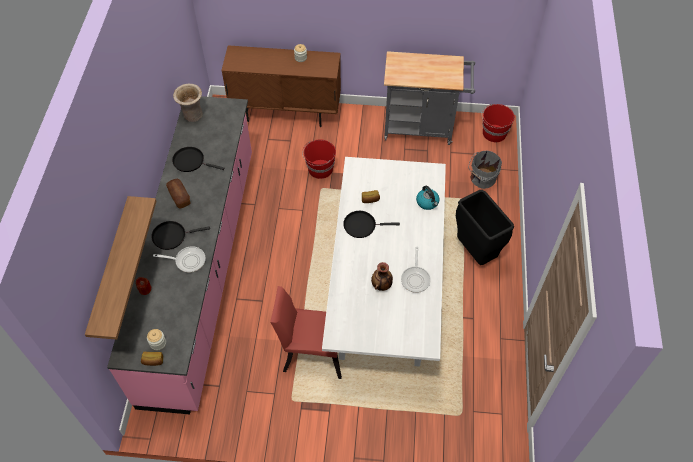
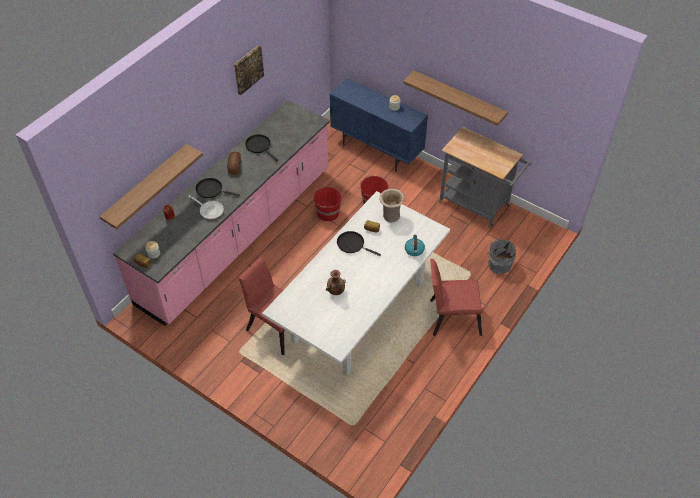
camera: 30 degrees right, 5 degrees down
(150, 77) = (248, 69): none -> picture
(192, 115) = (282, 115): beige vase -> beige vase (390, 216)
(286, 113) = (376, 151): brown cabinet -> blue cabinet
(376, 22) = (458, 98): none -> shelf
(415, 278) = (364, 298): frying pan -> none
(475, 253) = (451, 317): black trash can -> red chair
(494, 133) = (534, 234): red bucket -> red bucket (327, 213)

